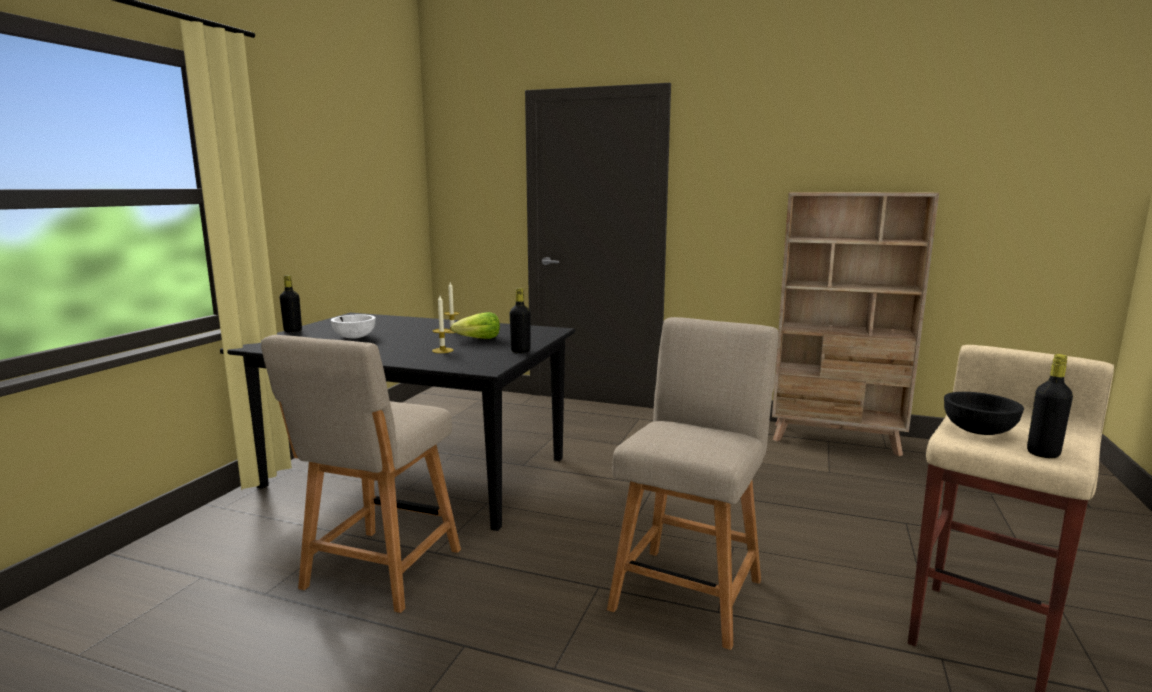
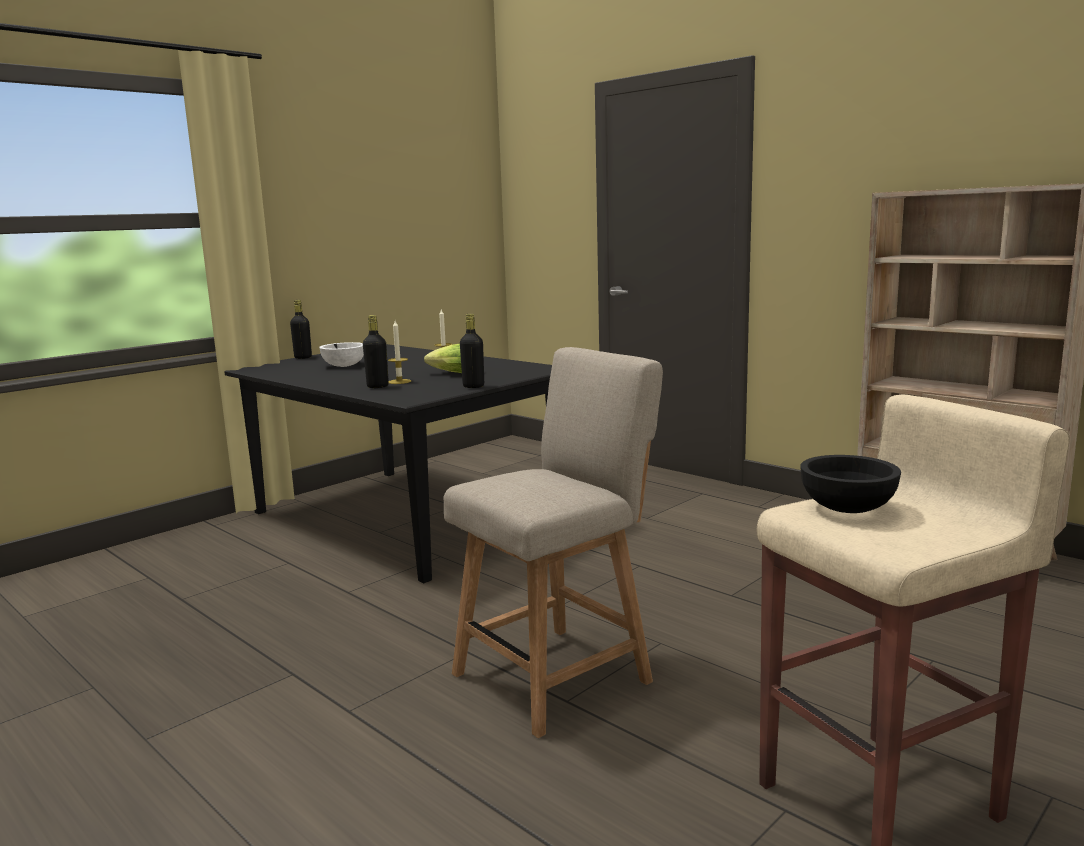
camera: 25 degrees right, 0 degrees up
(378, 572) = (283, 600): beige chair -> none
(1043, 453) = (880, 540): black bottle -> black bottle (377, 386)

